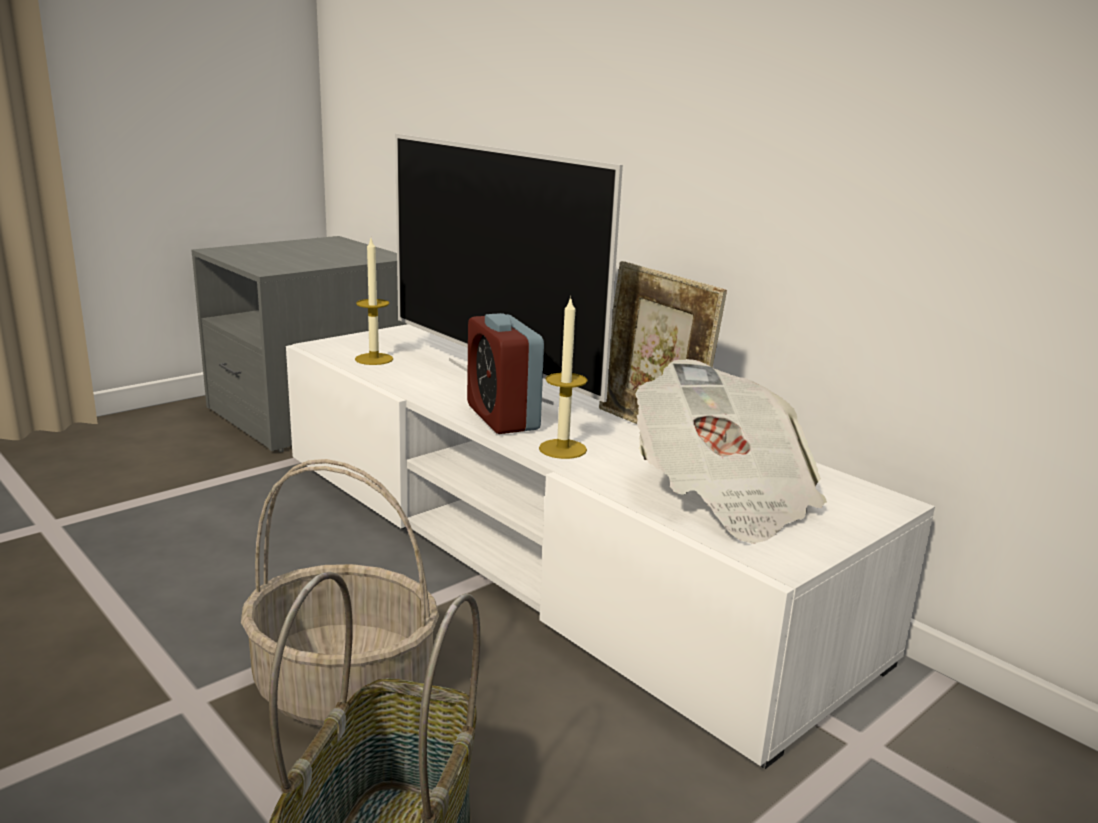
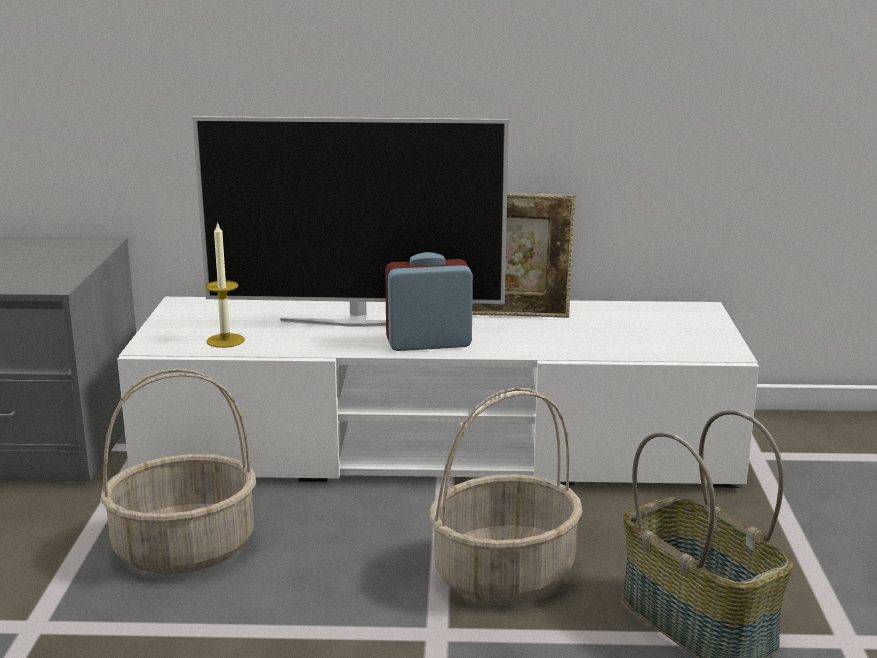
camera: 45 degrees left, 0 degrees up
(218, 525) = (186, 548): none -> basket
(502, 417) = (428, 343): alarm clock -> alarm clock turned 150 degrees clockwise
(562, 449) = (510, 346): candle -> none
(723, 496) = (640, 335): newspaper -> none

